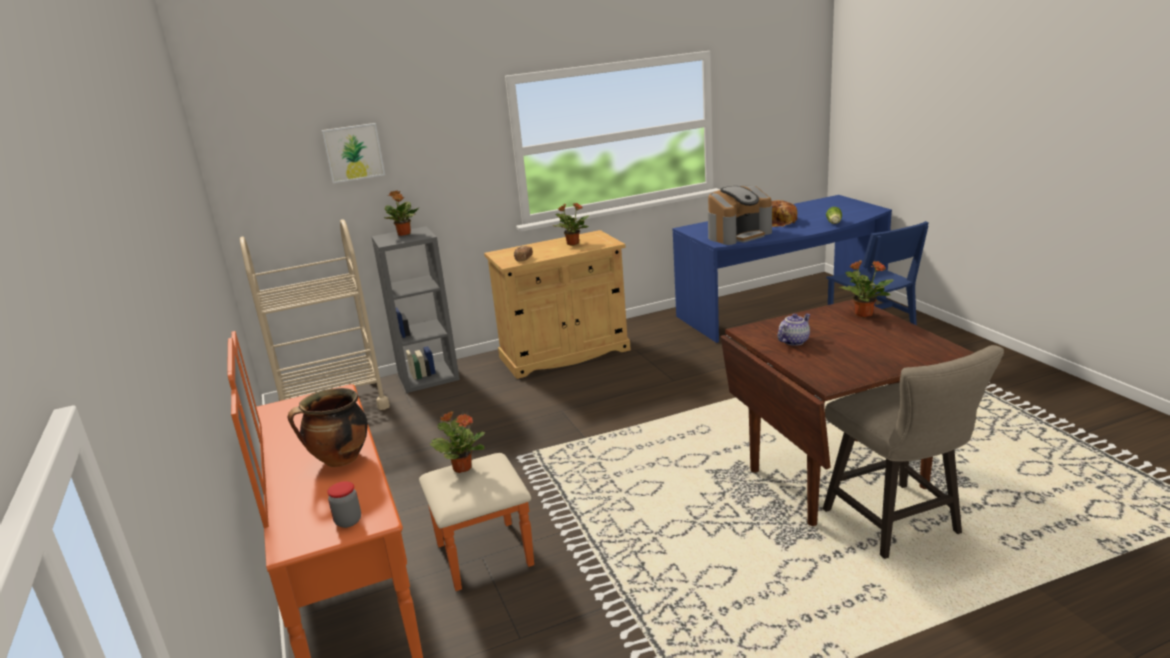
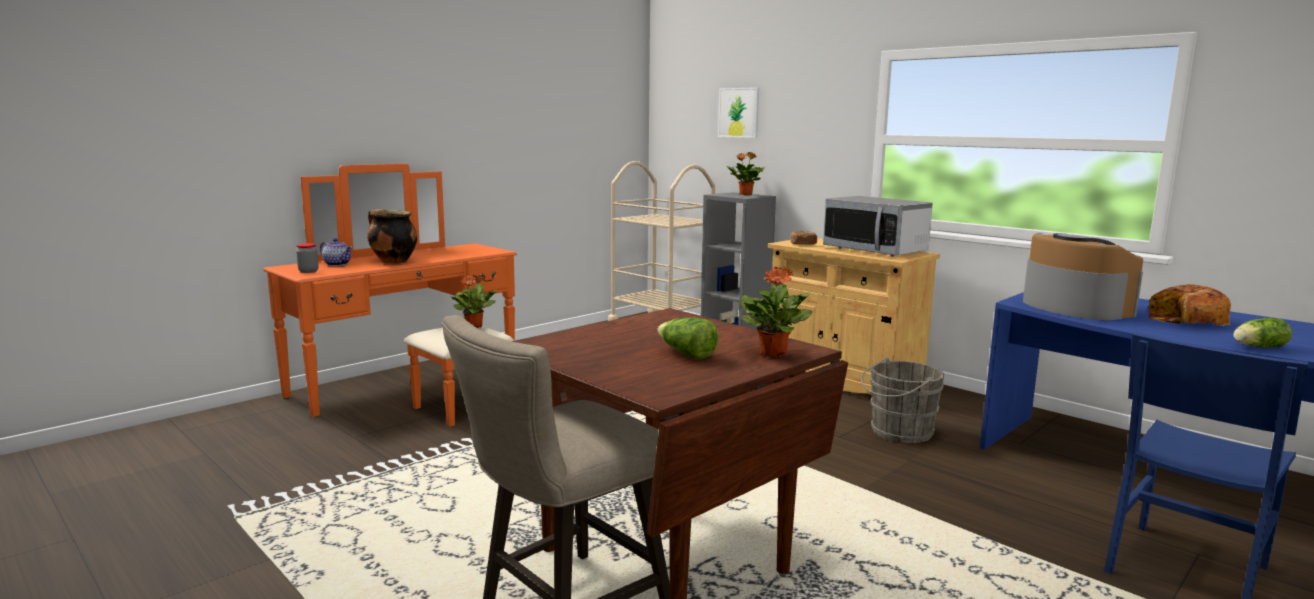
camera: 65 degrees right, 10 degrees down
(572, 243) = (874, 250): potted plant -> microwave
(677, 359) = (898, 432): none -> grey bucket
(738, 235) = (1074, 307): coffee machine -> coffee machine turned 150 degrees counterclockwise
(793, 341) = (648, 329): teapot -> teapot (338, 264)
(862, 336) = (686, 354): none -> lettuce

